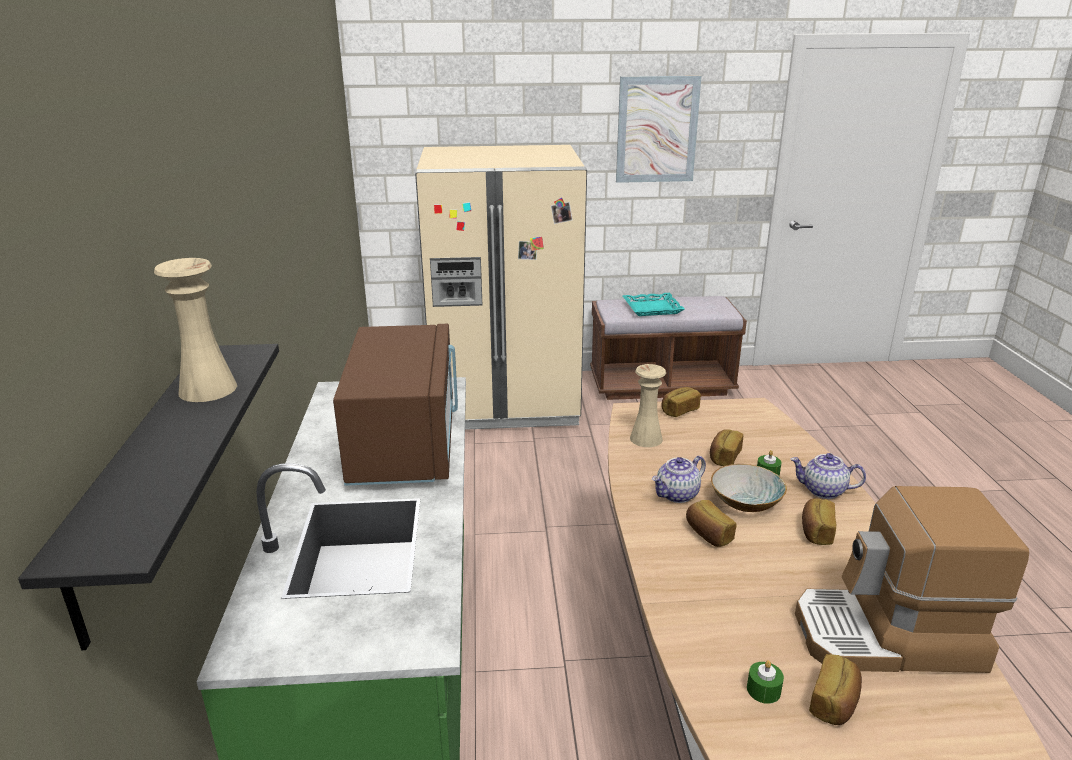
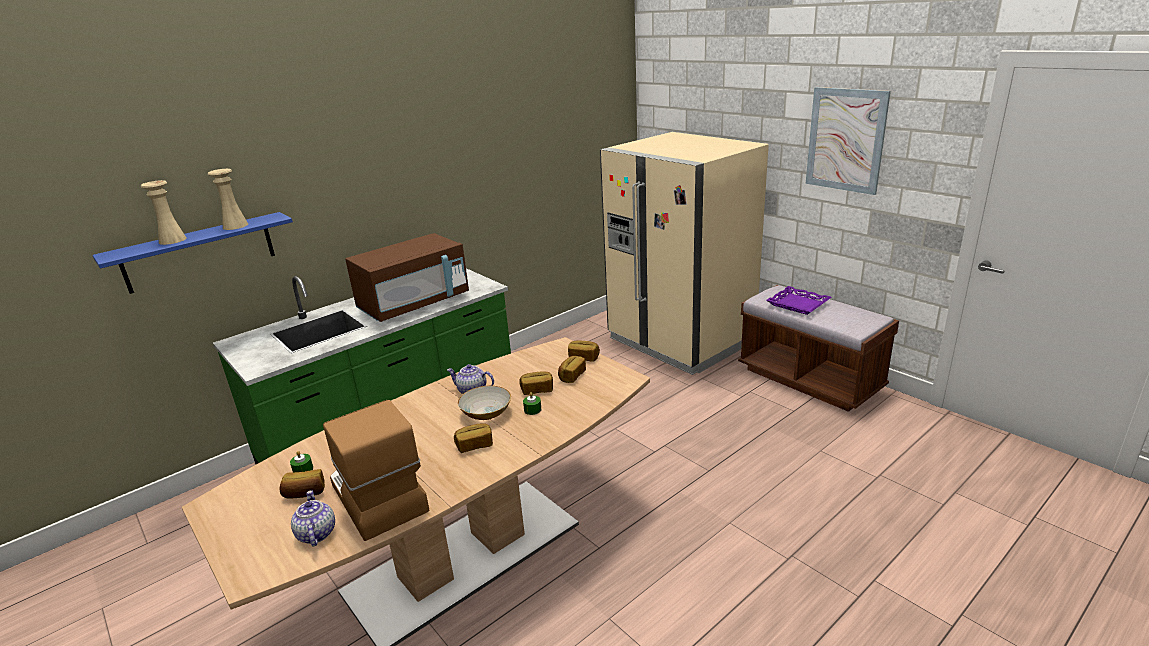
camera: 55 degrees right, 0 degrees up
(144, 481) = (199, 252): black shelf -> blue shelf
(646, 439) = (530, 361): beige vase -> beige vase (172, 240)
(652, 308) = (798, 304): turquoise tray -> purple tray
(708, 534) = (436, 413): bread -> bread (571, 376)
(823, 491) = (532, 434): teapot -> teapot (316, 533)

